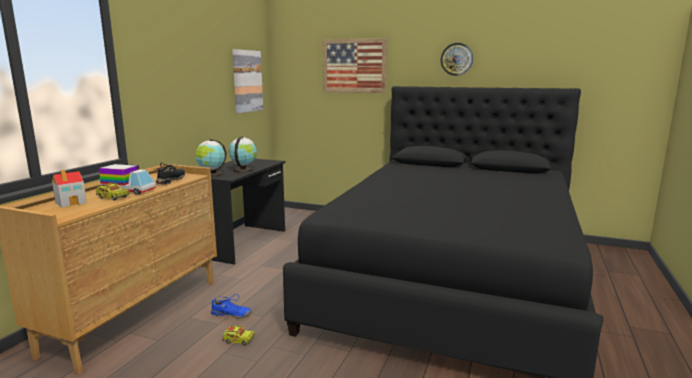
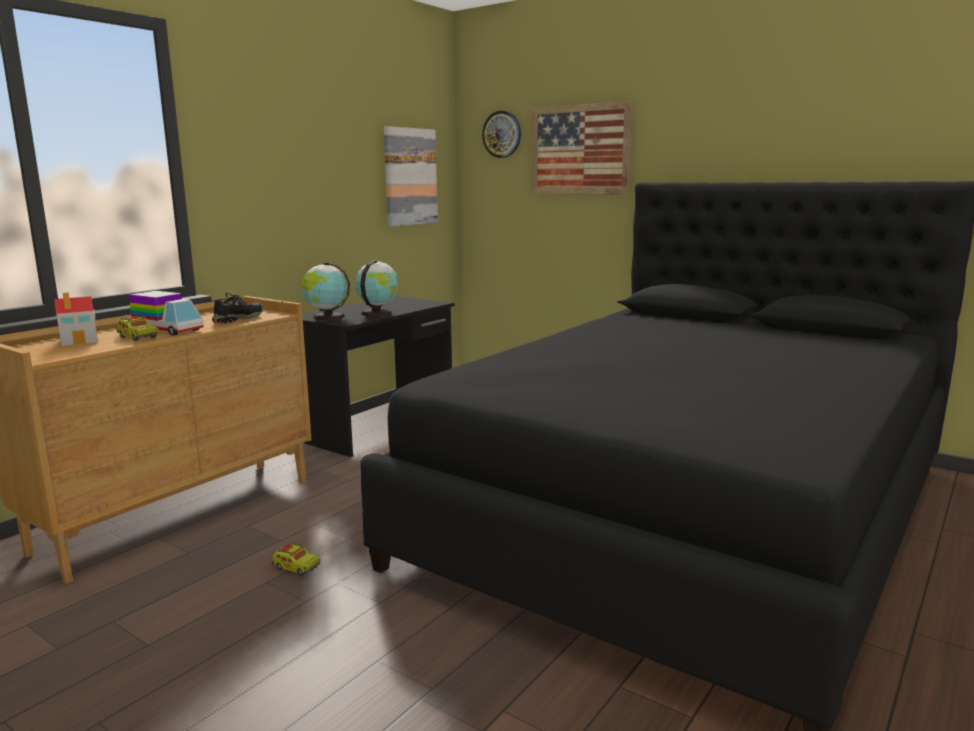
camera: 15 degrees right, 0 degrees up
(231, 315) = (305, 529): blue shoe -> none
(456, 59) = (749, 133): wall clock -> wall clock (502, 134)

